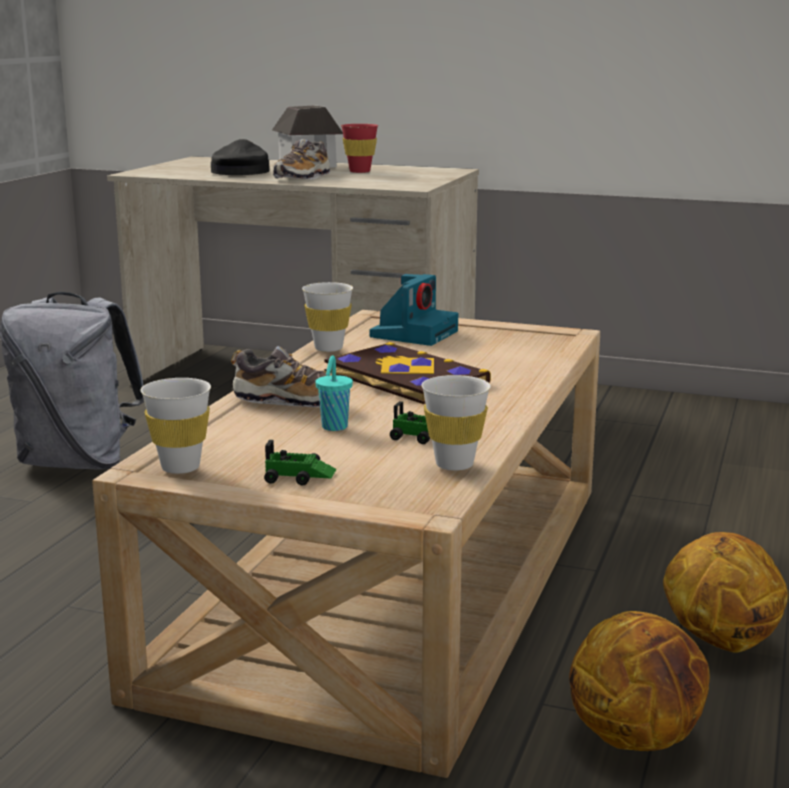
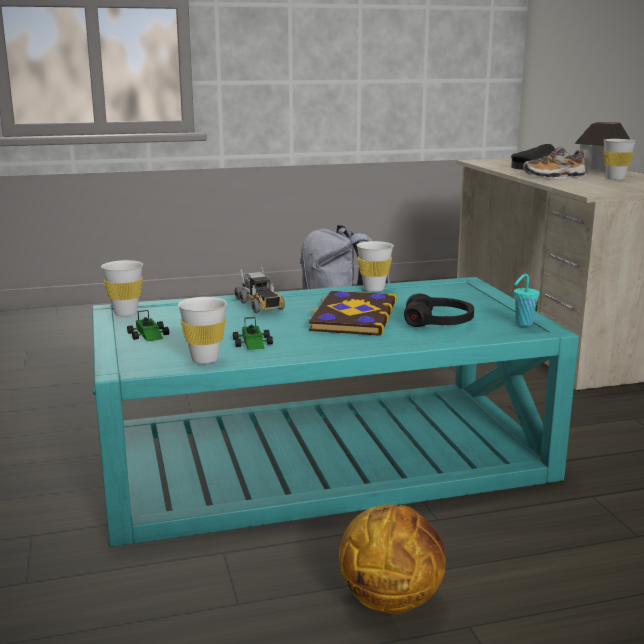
camera: 55 degrees right, 0 degrees up
(290, 401) = (260, 305): shoe -> toy truck
(334, 427) = (234, 324): turquoise cup -> turquoise cup (522, 323)
(360, 171) = (615, 179): red cup -> white cup
(390, 580) = (321, 456): beige coffee table -> turquoise coffee table
(414, 333) = (453, 298): camera -> none
(484, 357) = (438, 322): none -> black headphones
(637, 738) = (214, 600): basketball -> none

